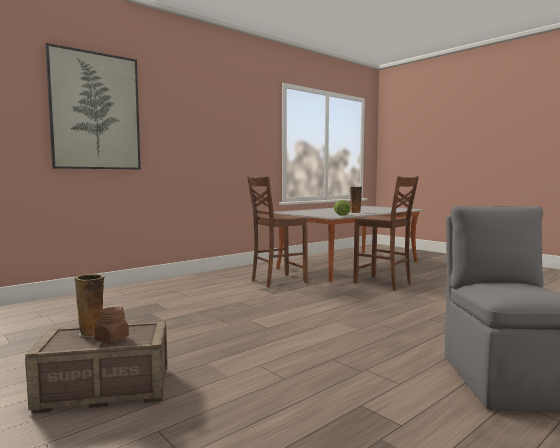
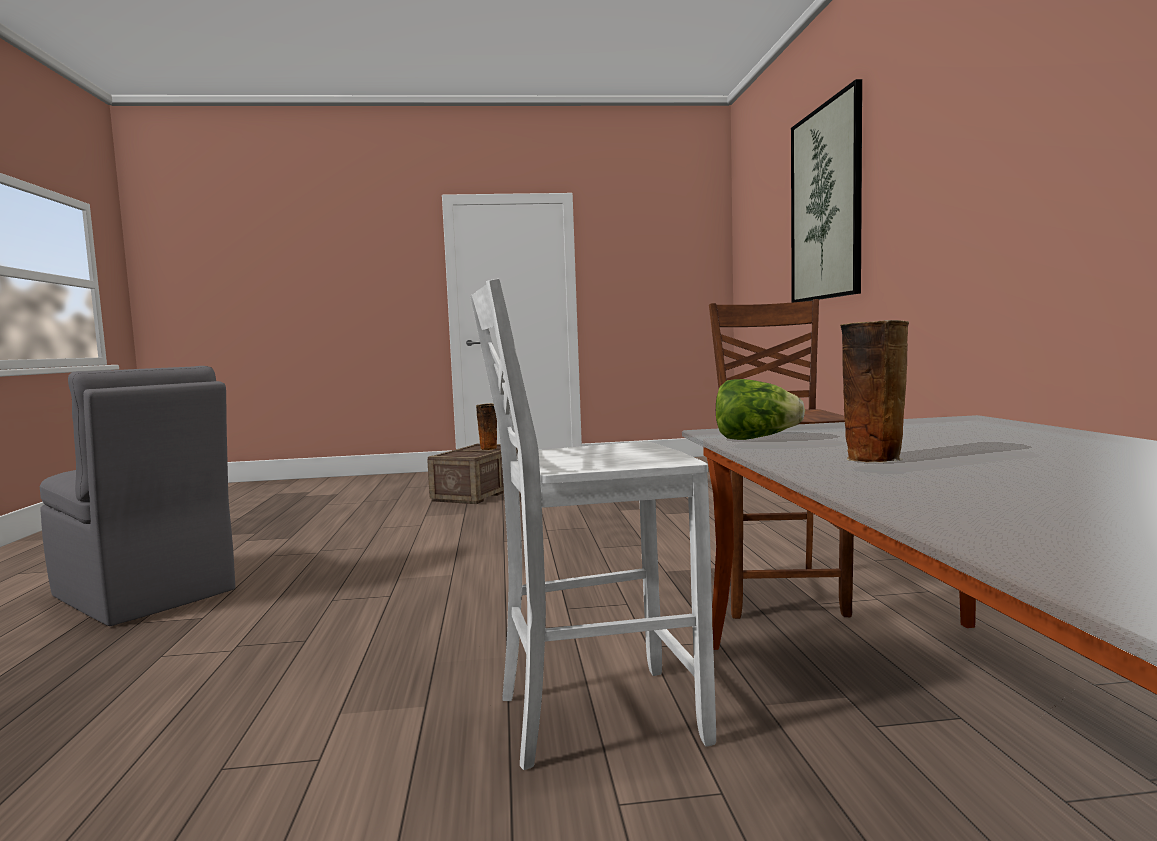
camera: 125 degrees right, 0 degrees up
(112, 339) = (464, 451): brown jar -> none
(383, 283) = (594, 717): brown chair -> white chair

